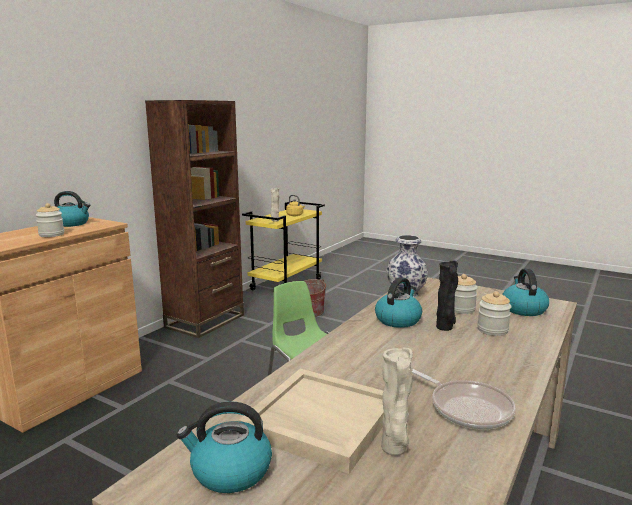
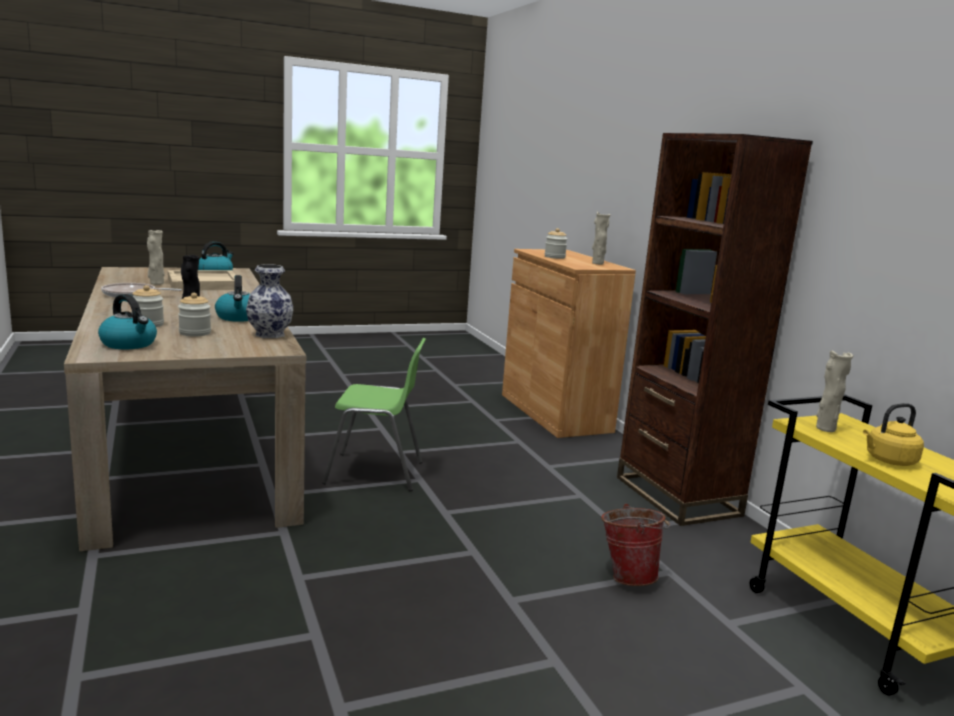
camera: 125 degrees right, 0 degrees up
(72, 224) = (597, 263): kettle -> beige vase

